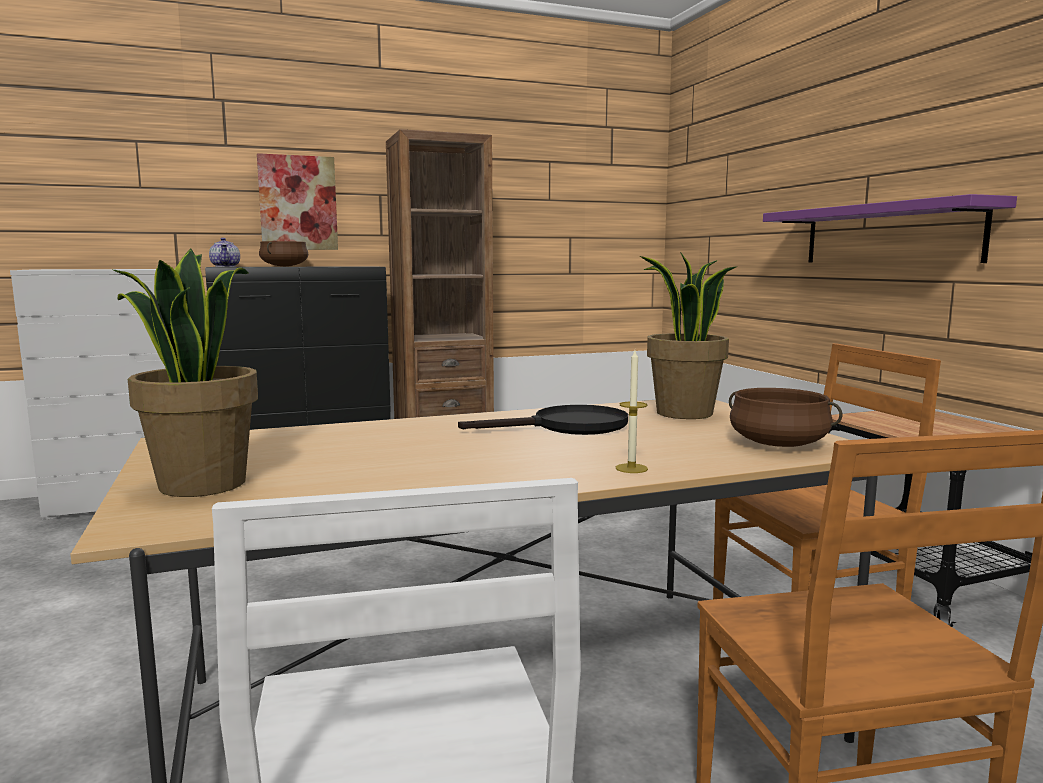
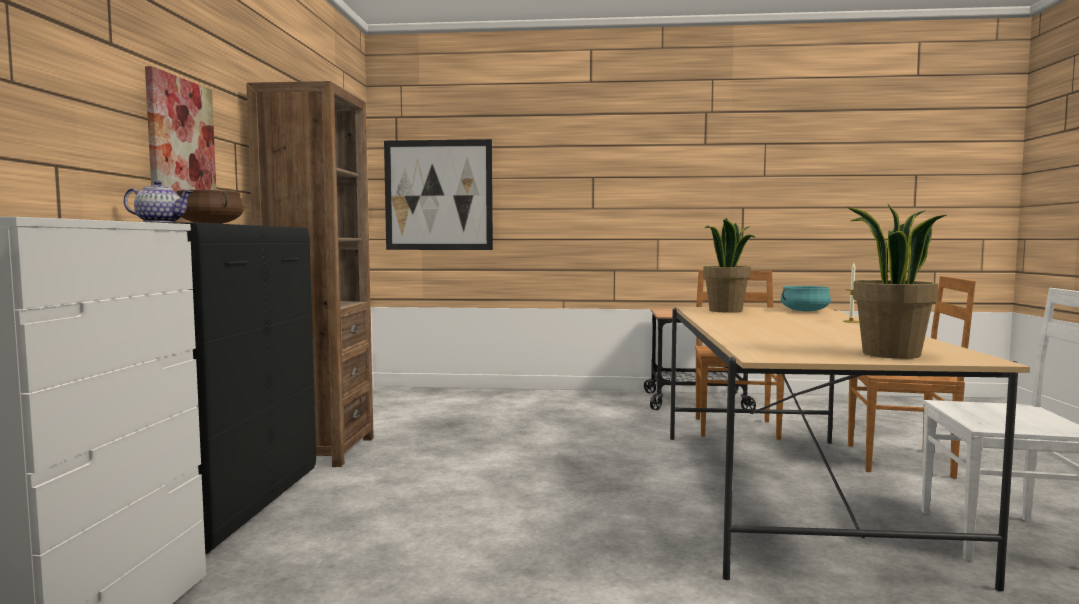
camera: 65 degrees left, 5 degrees down
(568, 427) = (753, 320): black frying pan -> none
(711, 218) = (438, 195): none -> picture
(779, 444) = (804, 311): brown cooking pot -> turquoise cooking pot
(888, 234) = (614, 213): purple shelf -> none

